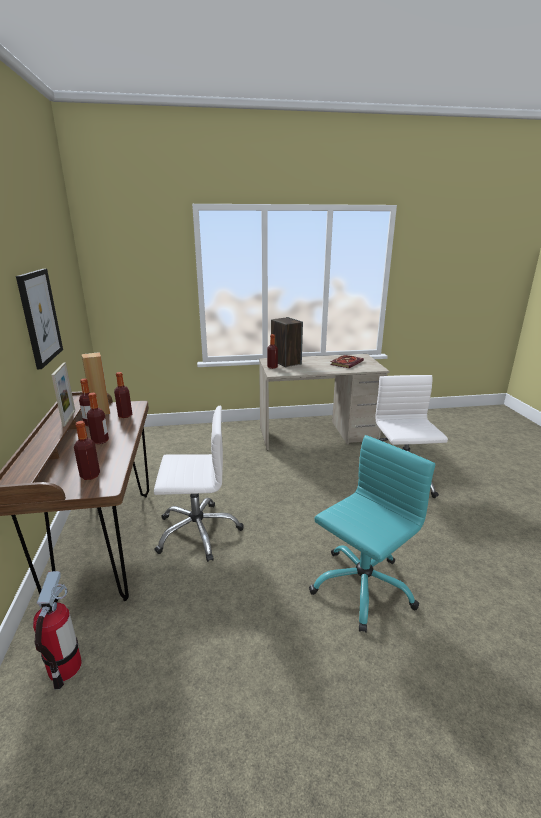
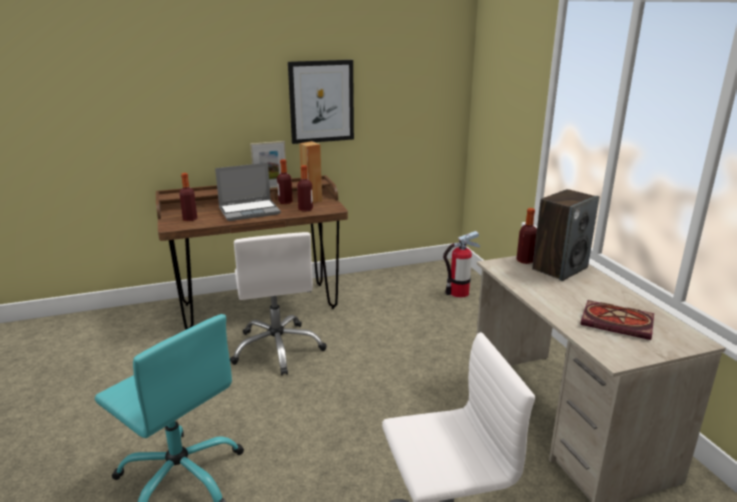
camera: 80 degrees right, 0 degrees up
(65, 667) = (132, 324): fire extinguisher -> fire extinguisher (459, 293)
(100, 441) = (250, 211): bottle -> laptop

